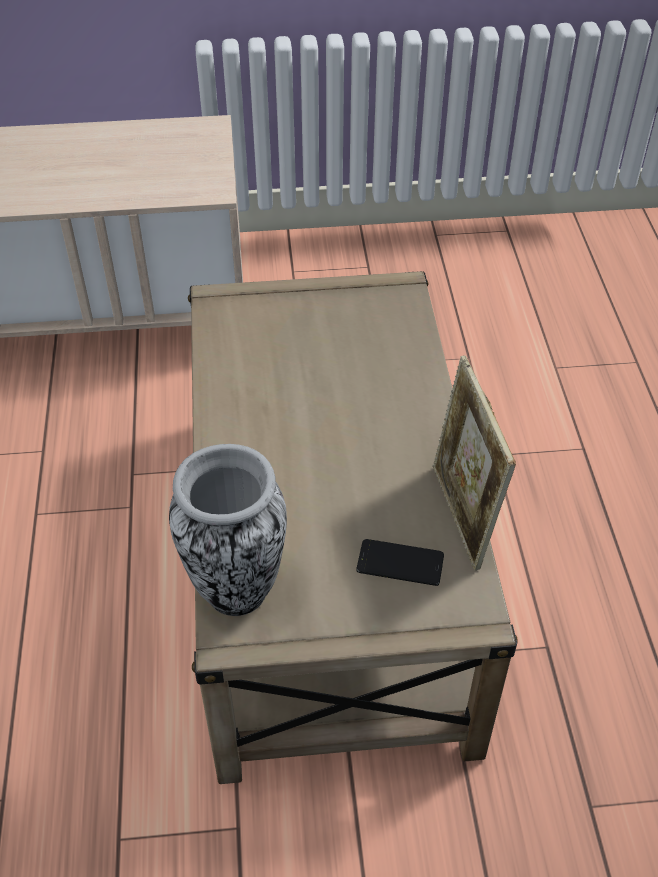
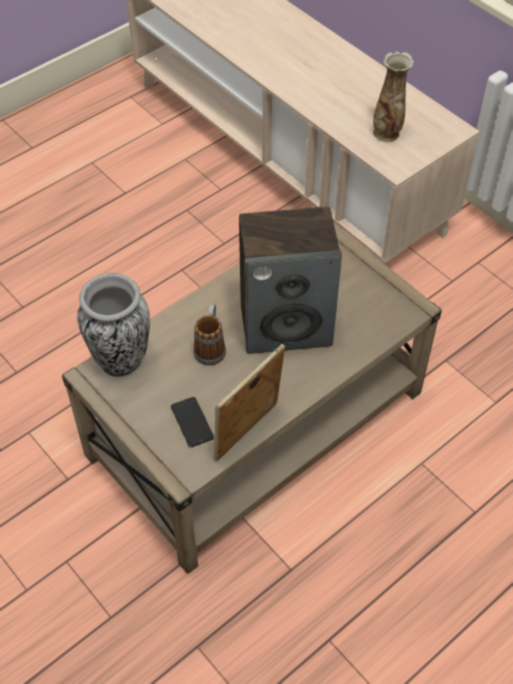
camera: 55 degrees right, 5 degrees up
(155, 171) = (387, 133): none -> vase
(298, 483) = (211, 347): none -> mug
(330, 398) = (286, 325): none -> speaker

